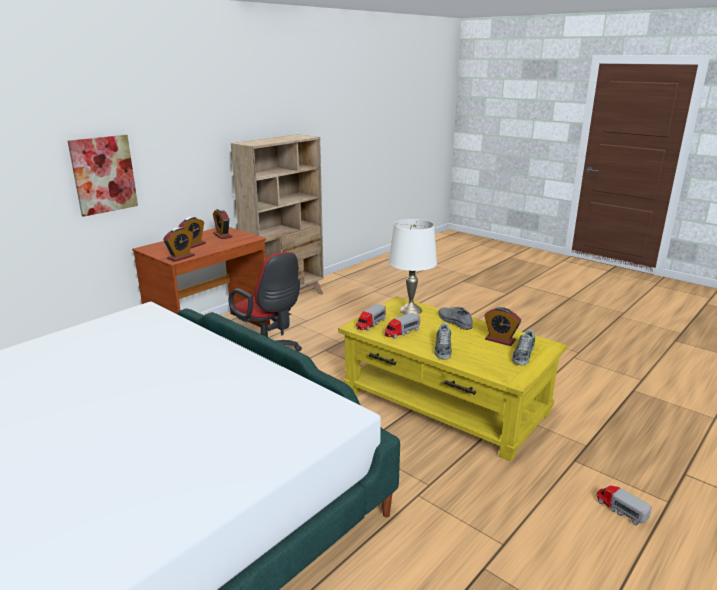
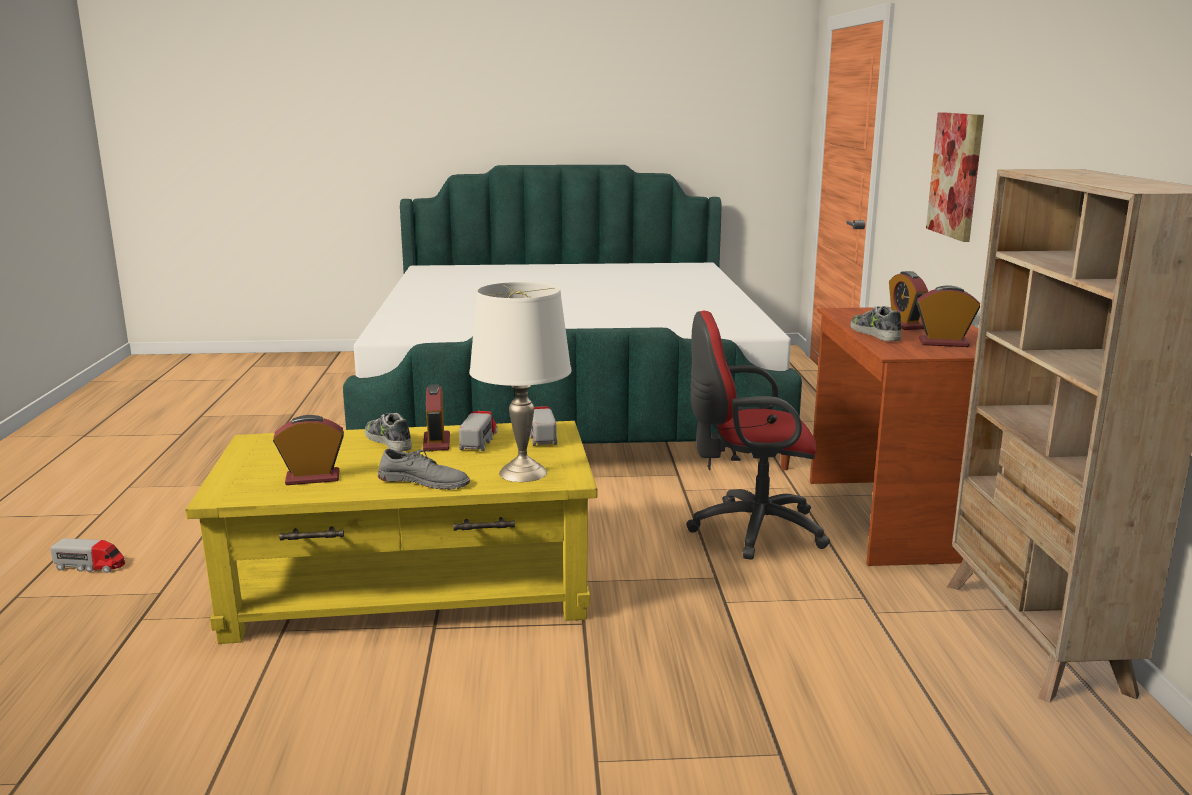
camera: 135 degrees right, 5 degrees down
(181, 257) = (844, 313): alarm clock -> alarm clock (436, 442)
(523, 355) = (258, 469): shoe -> shoe (875, 334)

